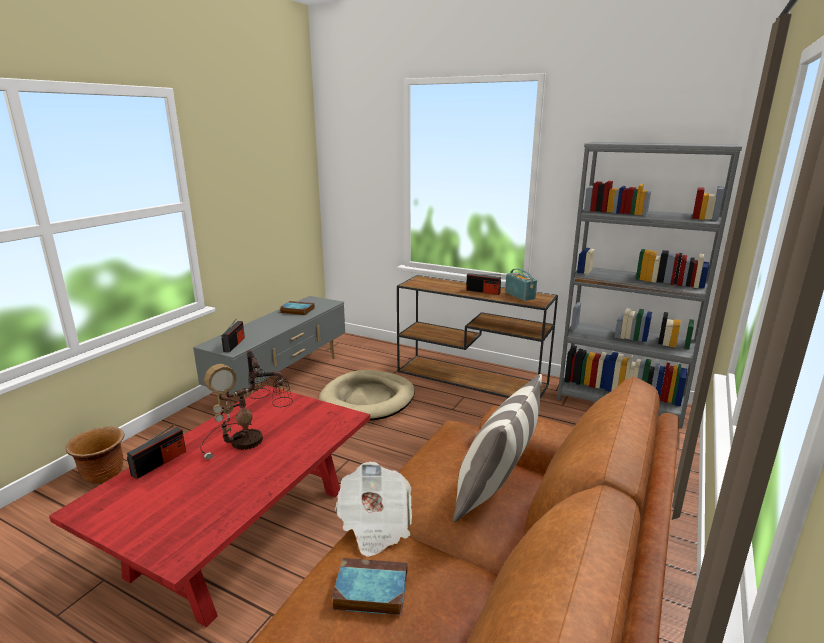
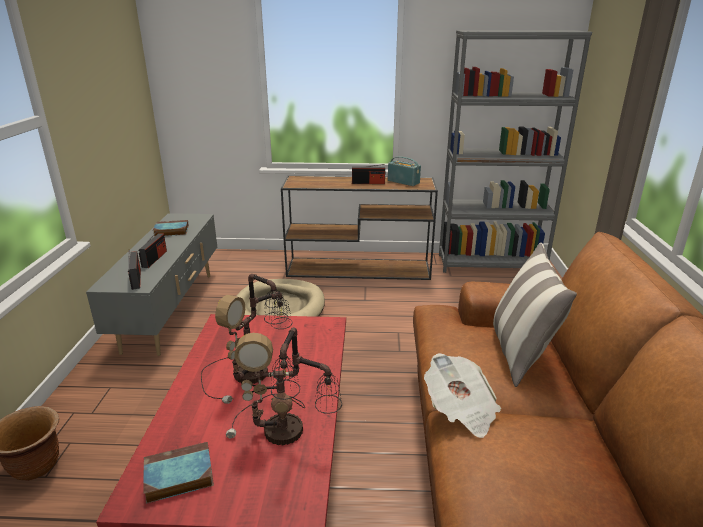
camera: 25 degrees left, 5 degrees up
(159, 463) = (175, 423): radio -> radio (154, 259)
(225, 496) = (286, 432): none -> table lamp
(369, 591) = (513, 464): book -> book (177, 476)

